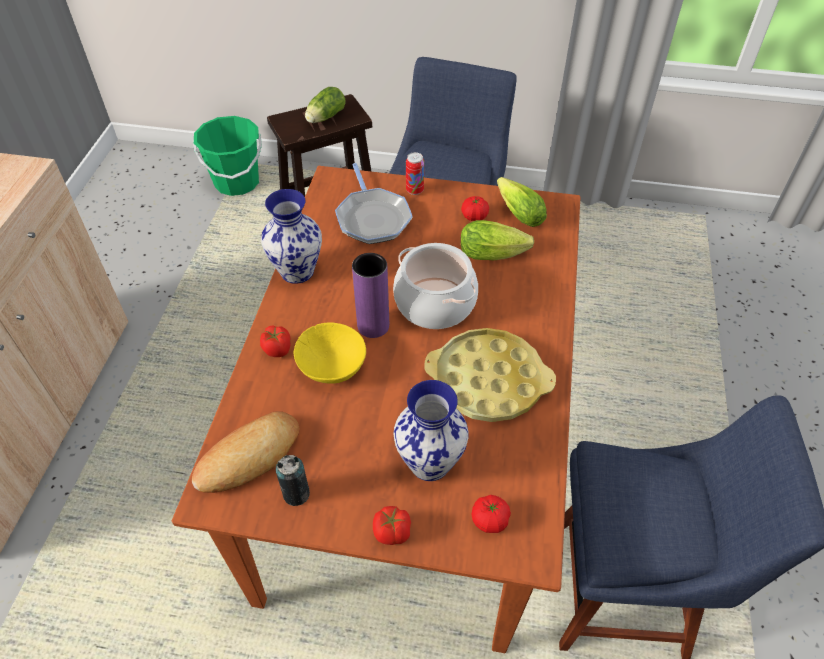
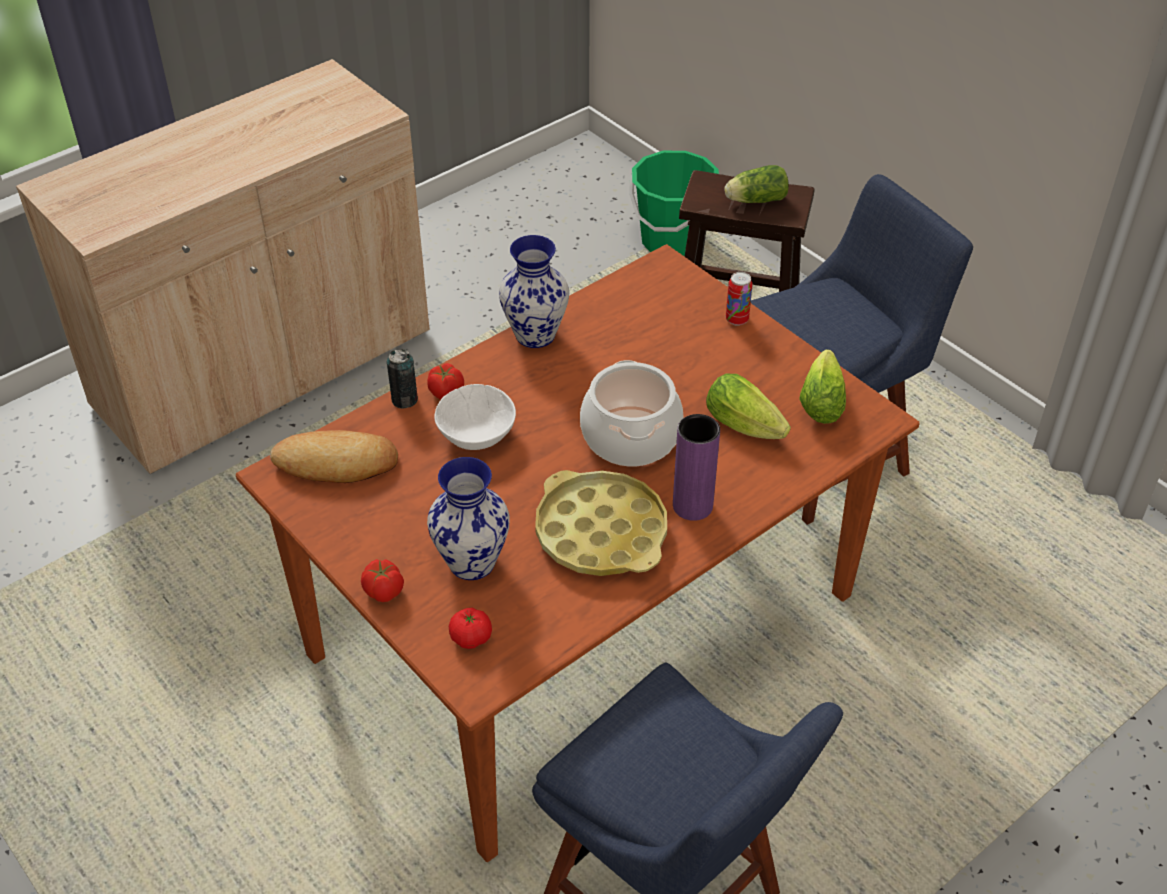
camera: 40 degrees right, 5 degrees down
(296, 494) = (342, 514): can -> can (404, 400)
(332, 365) = (477, 434): yellow bowl -> white bowl
(372, 218) = (661, 324): frying pan -> none
(373, 326) = (550, 422): purple vase -> purple vase (692, 506)
(474, 216) = (770, 379): tomato -> none

